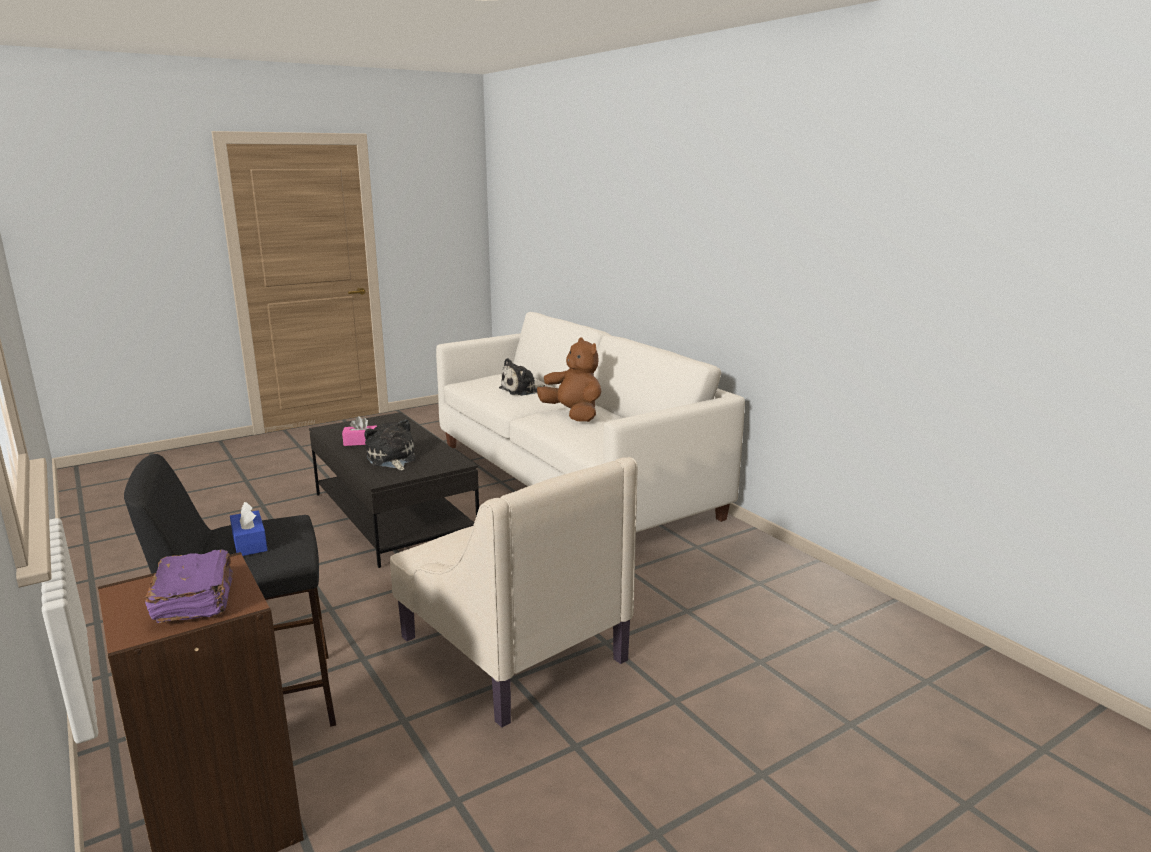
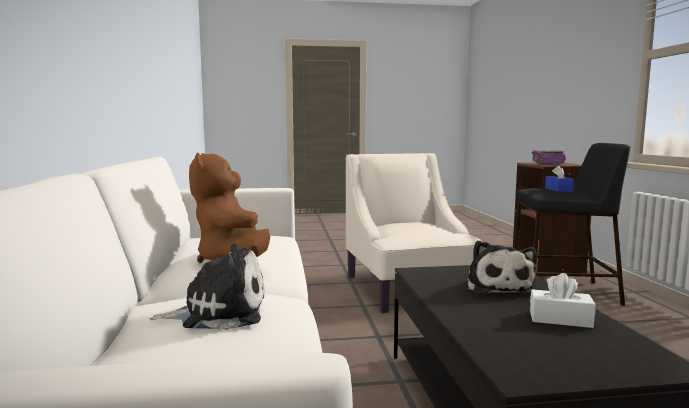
camera: 155 degrees left, 10 degrees down
(361, 442) = (560, 319): pink tissue box -> white tissue box

